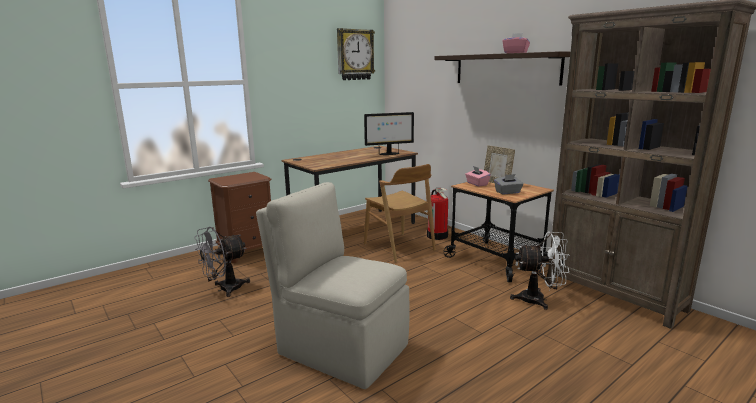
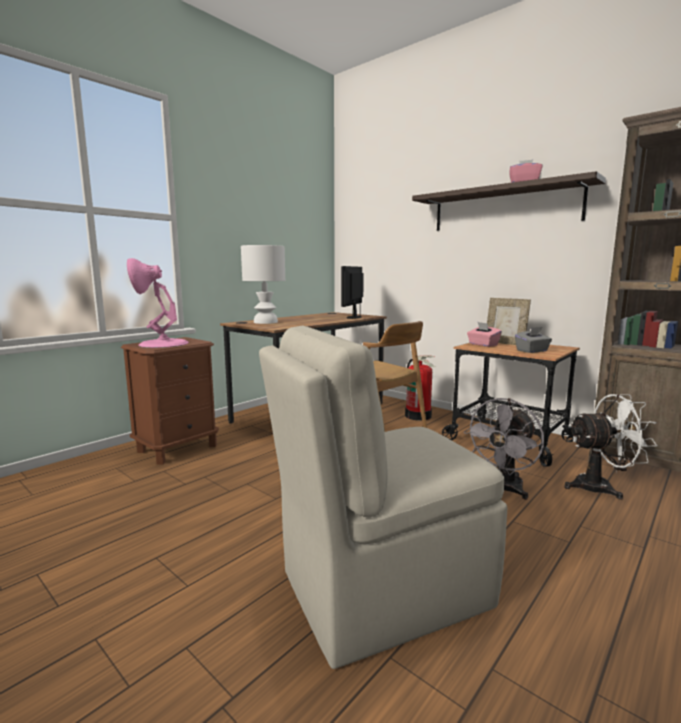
camera: 10 degrees left, 5 degrees down
(224, 289) = (154, 504): grey fan -> grey fan (503, 489)
(235, 179) = (162, 344): none -> pink table lamp
(314, 159) = (265, 322): none -> white table lamp
(341, 348) = (379, 590): beige chair -> beige chair turned 45 degrees counterclockwise
(355, 54) = (303, 202): wall clock -> none
(389, 154) = (353, 317): monitor -> monitor turned 135 degrees clockwise

